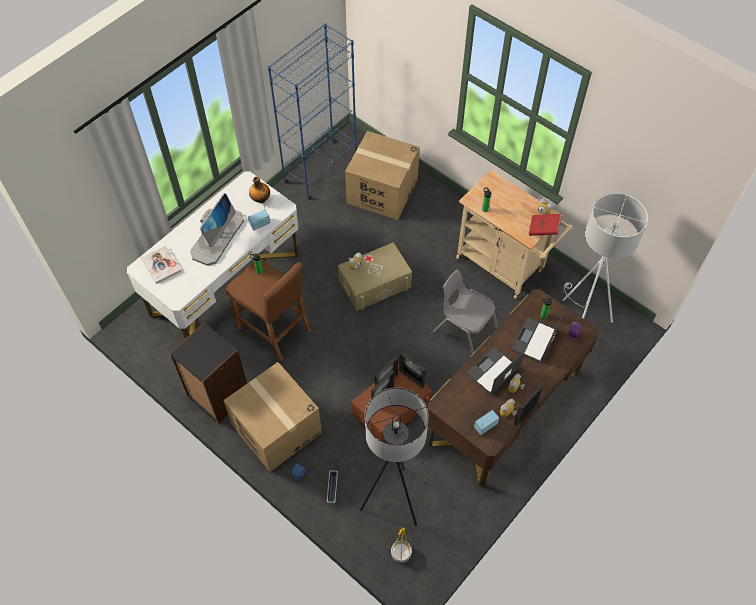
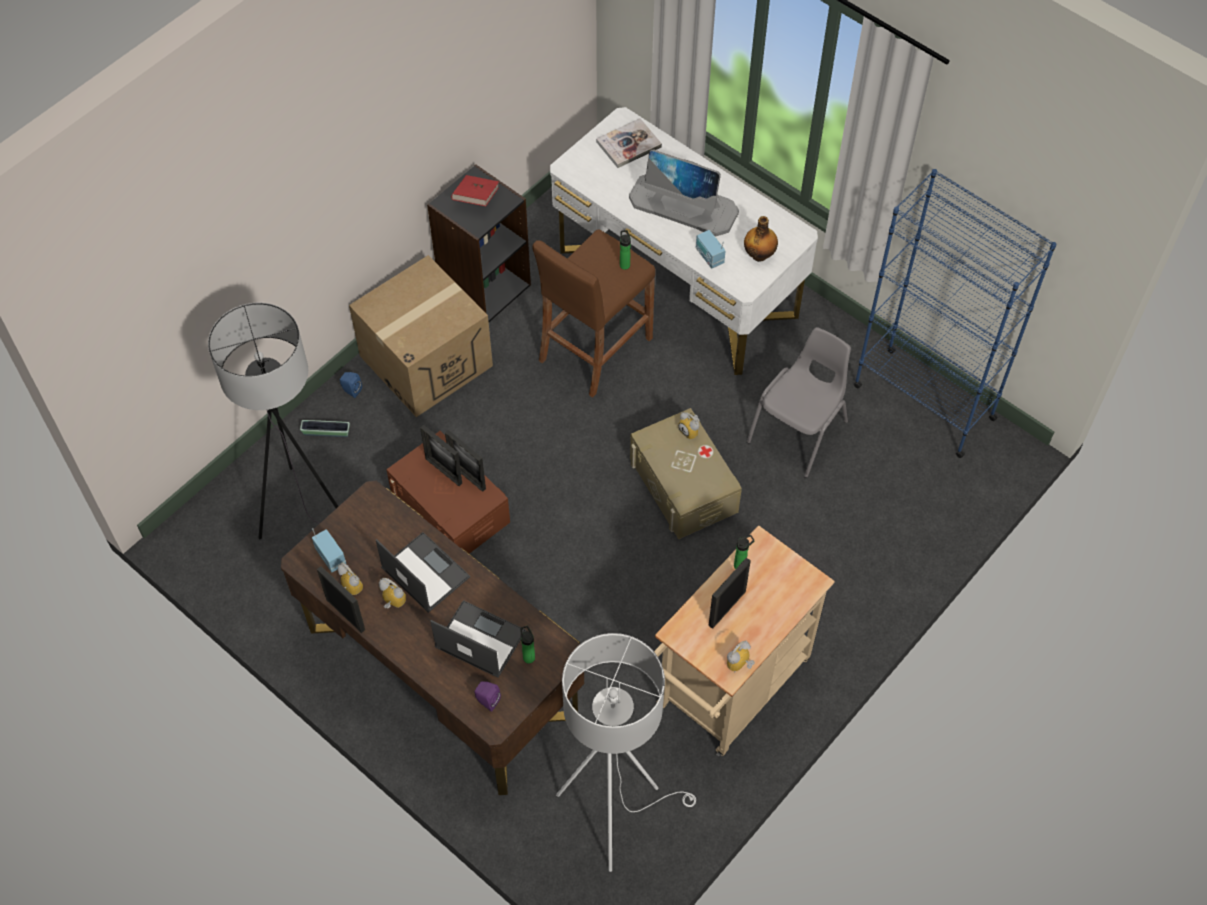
camera: 90 degrees right, 0 degrees up
(382, 191) = (885, 496): cardboard box -> none
(400, 554) = (220, 518): yellow planter -> none
(411, 378) = (475, 510): picture frame -> picture frame (727, 608)
(464, 329) = (594, 618): grey chair -> grey chair (799, 431)
(543, 229) = (697, 659): red book -> red book (476, 198)

